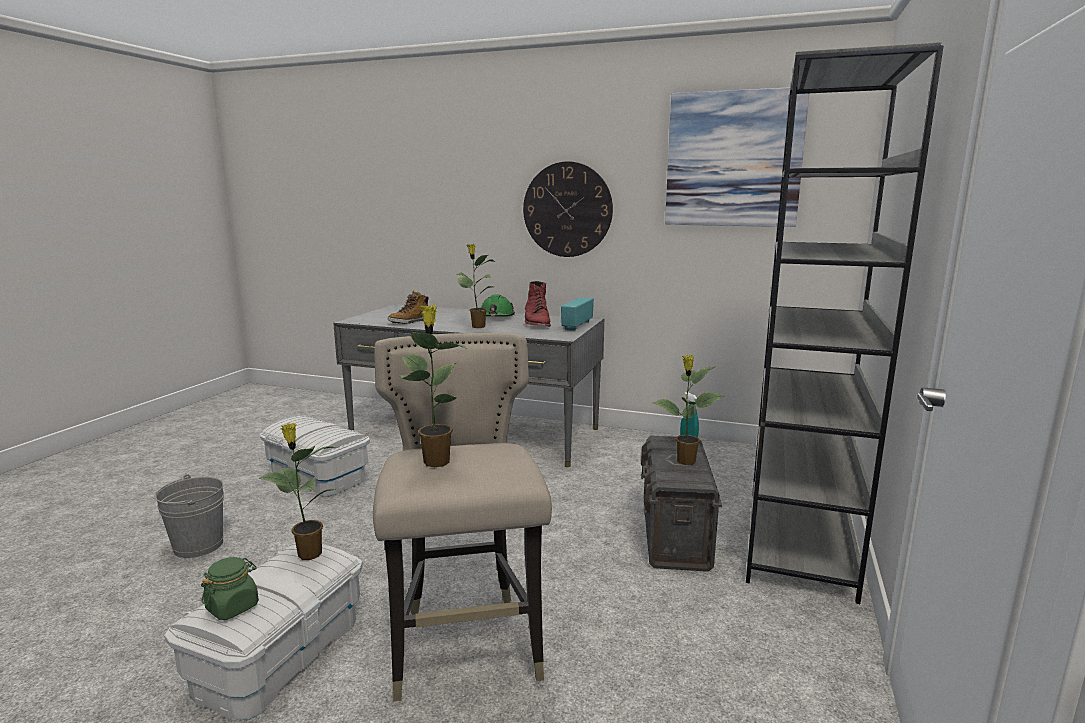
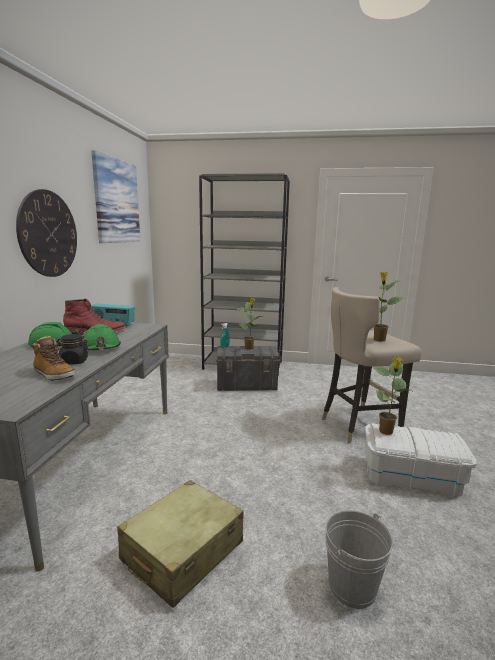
camera: 100 degrees left, 0 degrees up
(233, 607) = (444, 439): green jar -> none
(317, 476) = (182, 551): white storage box -> beige suitcase
(438, 323) = (74, 362): none -> black jar
(477, 326) = (101, 347): potted plant -> green hard hat

